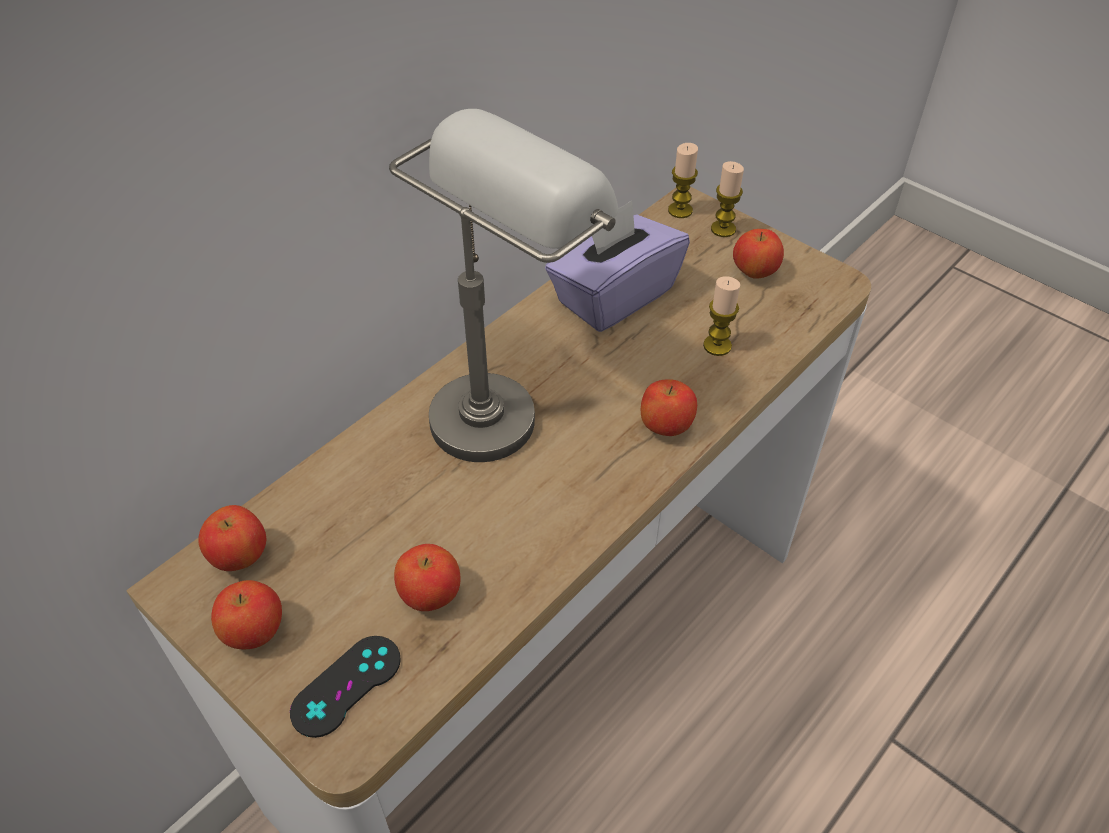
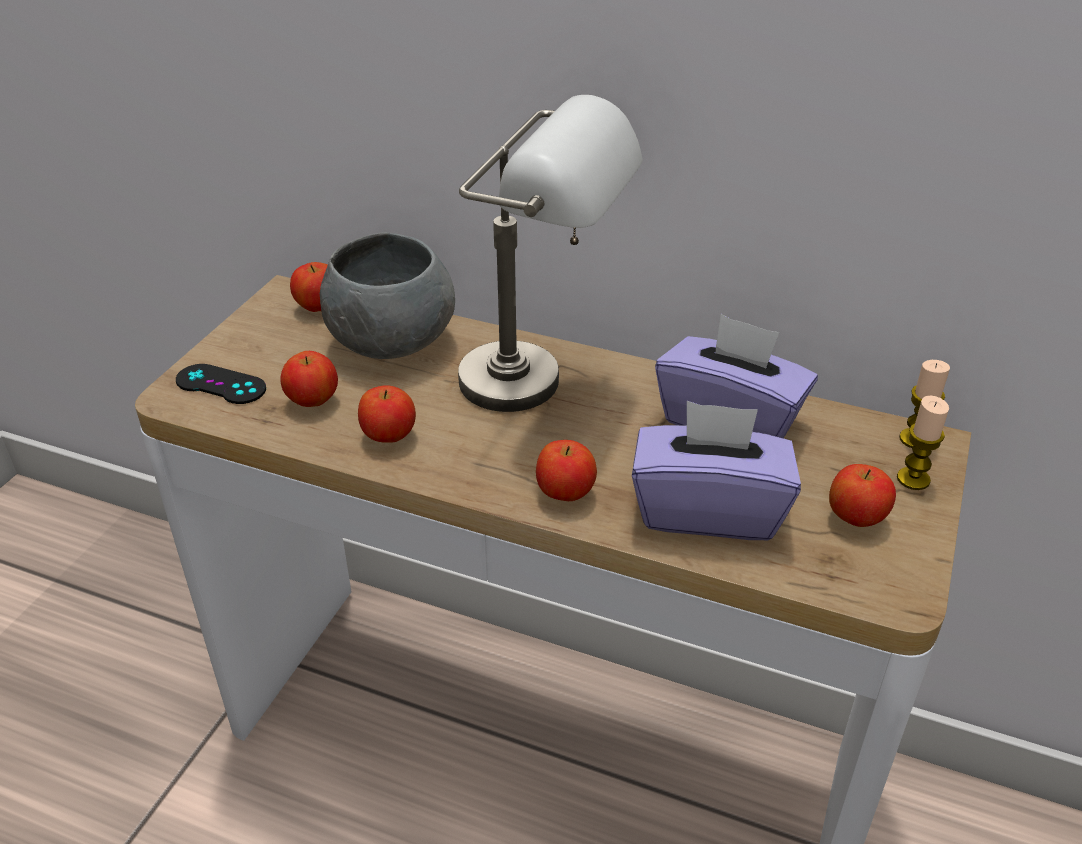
camera: 70 degrees right, 10 degrees down
(254, 631) = (256, 333): apple -> apple (389, 437)
(358, 502) = (390, 343): none -> grey bowl
(717, 346) = (708, 509): candle -> purple tissue box

